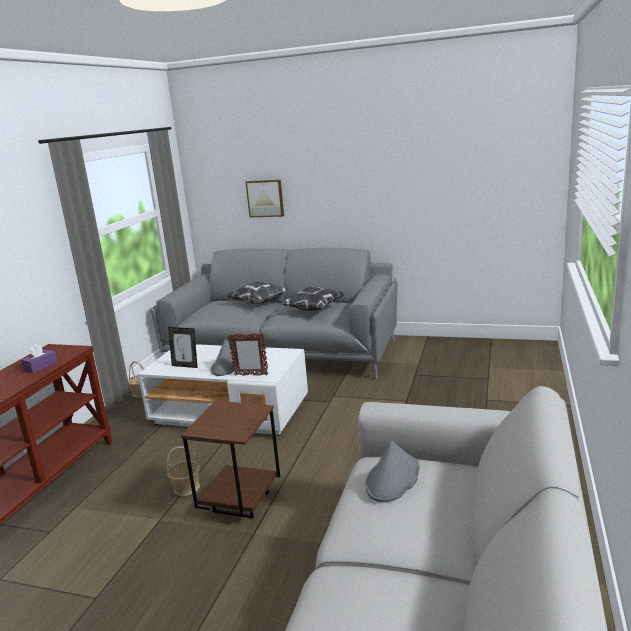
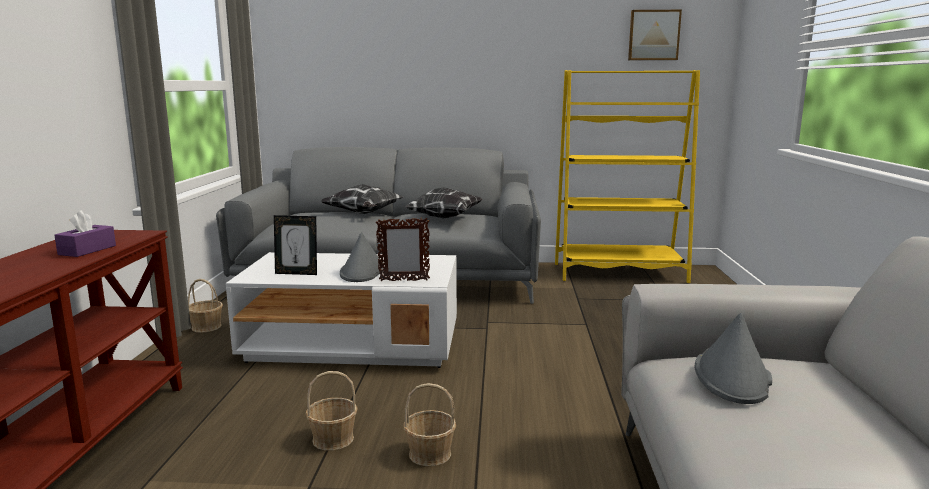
camera: 15 degrees left, 5 degrees down
(239, 503) = (429, 454): brown side table -> basket
(265, 198) = (368, 84): picture -> picture (653, 35)
(466, 348) = (619, 273): none -> yellow bookcase

